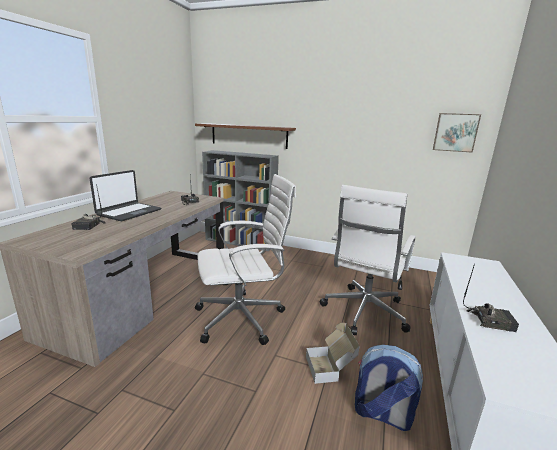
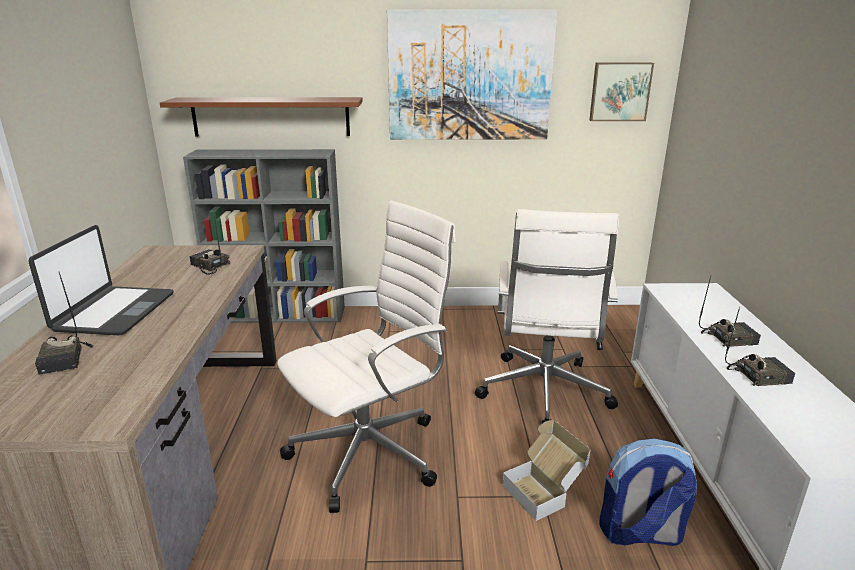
camera: 20 degrees left, 5 degrees up
(357, 118) = (470, 76): none -> picture
(483, 294) = (729, 338): none -> radio

